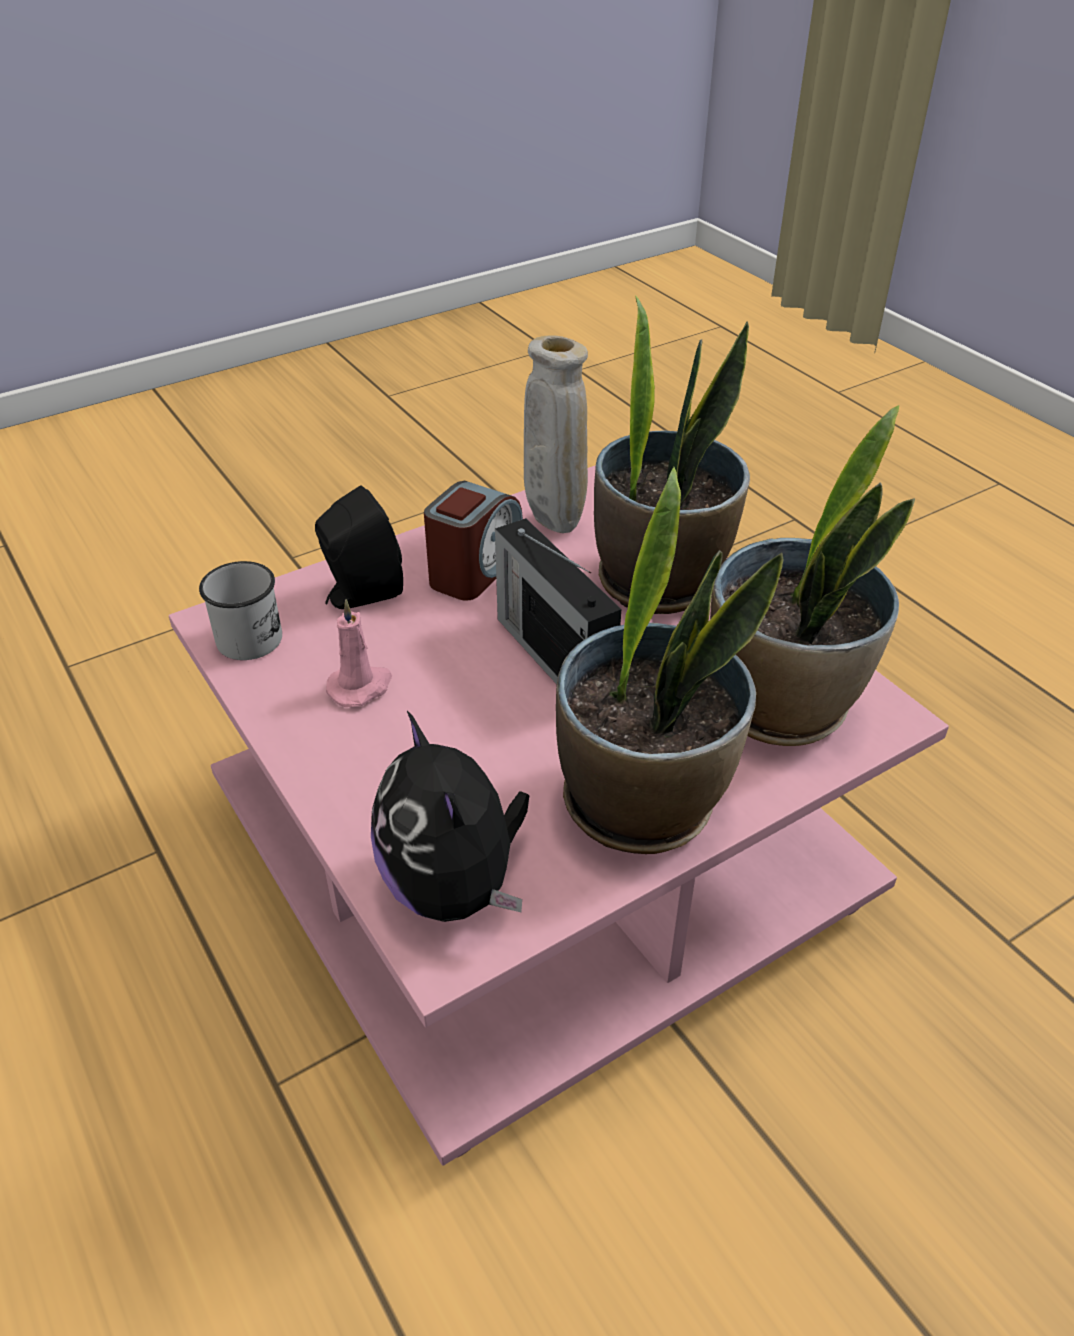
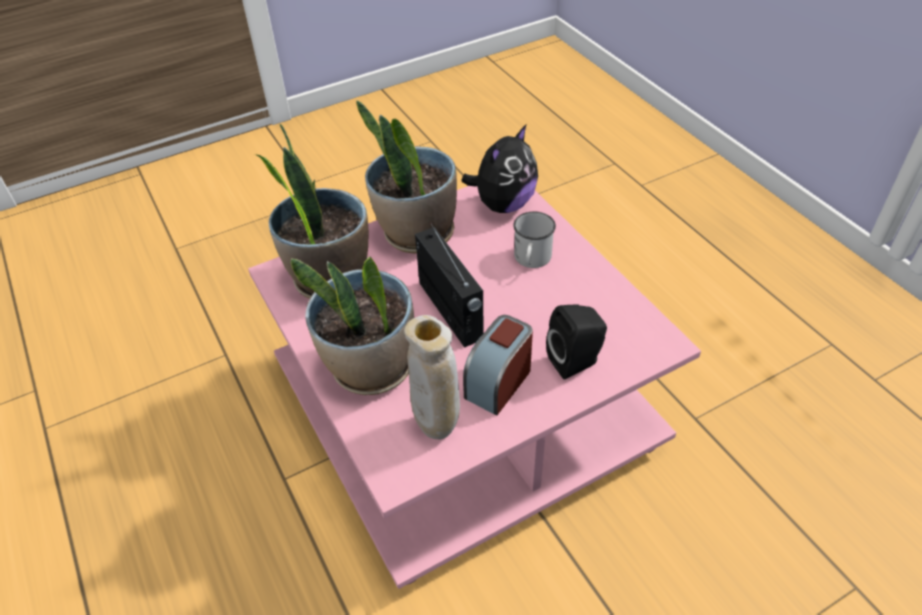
camera: 175 degrees left, 5 degrees up
(253, 632) = (638, 333): white mug -> white mug (531, 260)
(361, 687) = (562, 295): pink candle -> none
(455, 887) = (503, 204): plush toy -> plush toy turned 60 degrees clockwise

